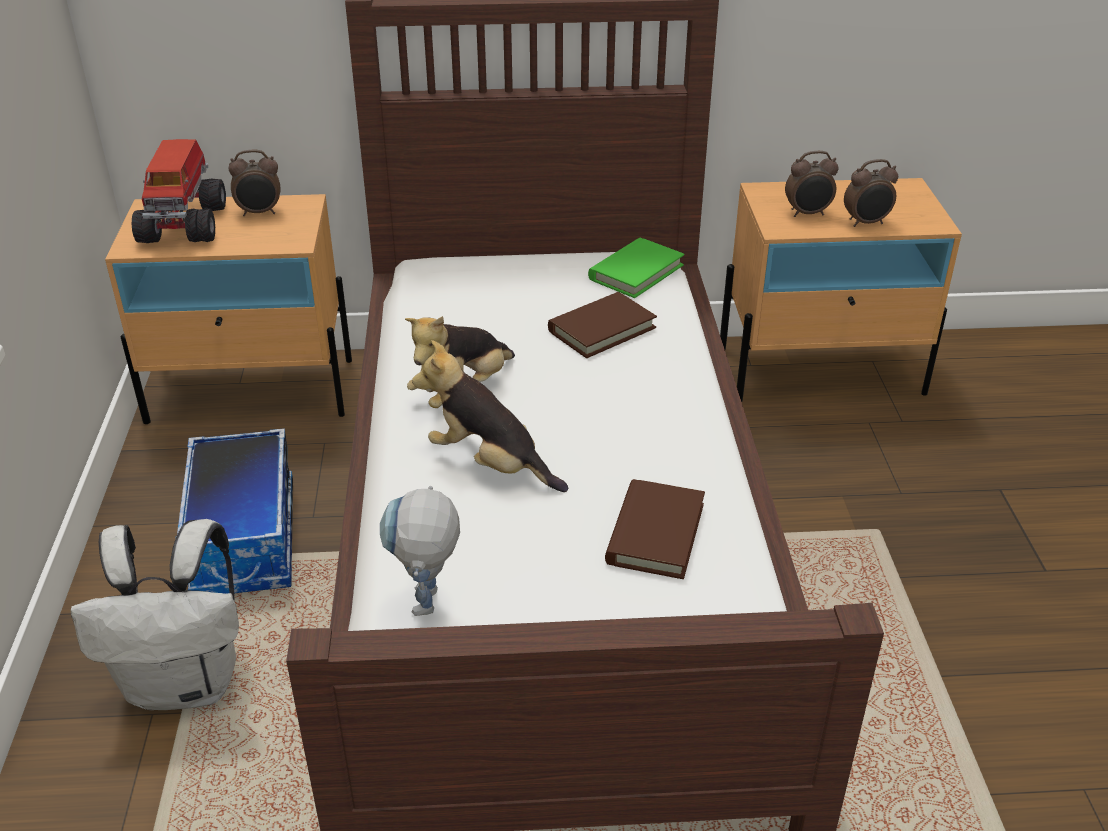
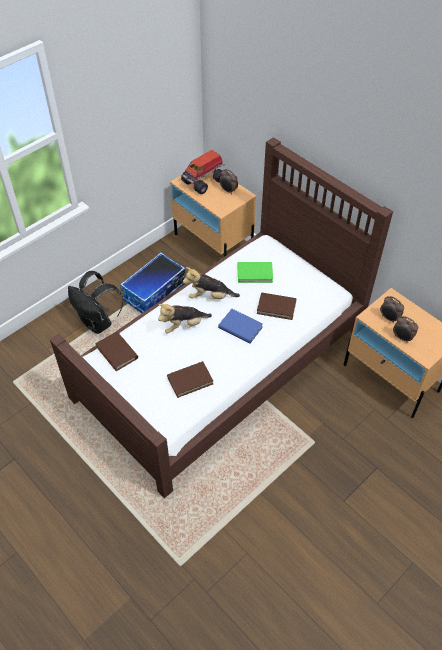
camera: 50 degrees right, 15 degrees up
(186, 683) = (98, 323): white backpack -> black backpack
(428, 610) = (117, 352): toy robot -> brown book
(490, 464) = (184, 326): plush toy -> plush toy turned 105 degrees counterclockwise
(596, 394) = (240, 328): none -> blue book
(636, 272) = (320, 294): green book -> green book (255, 273)

